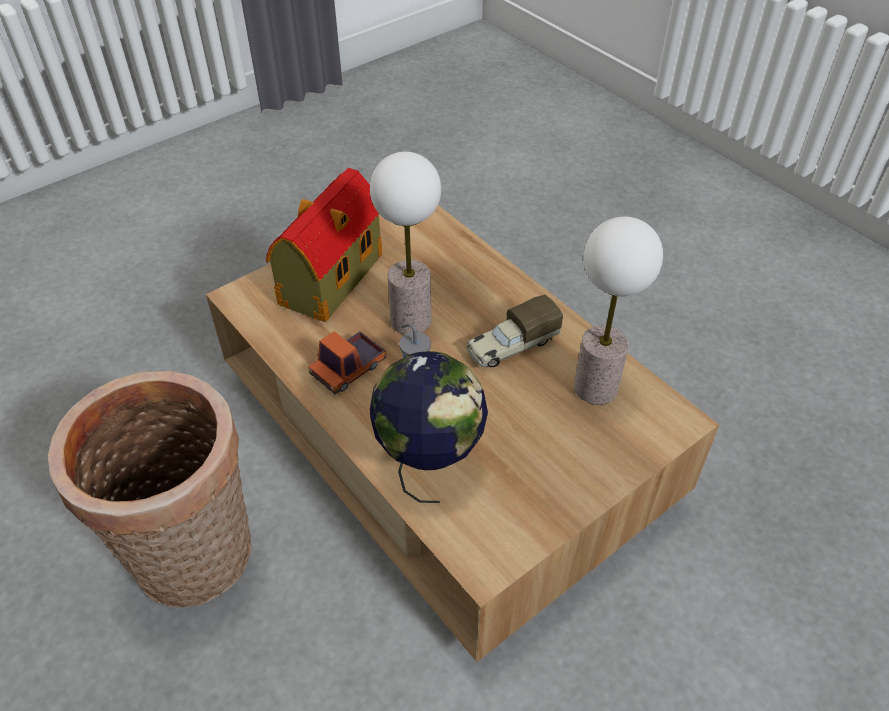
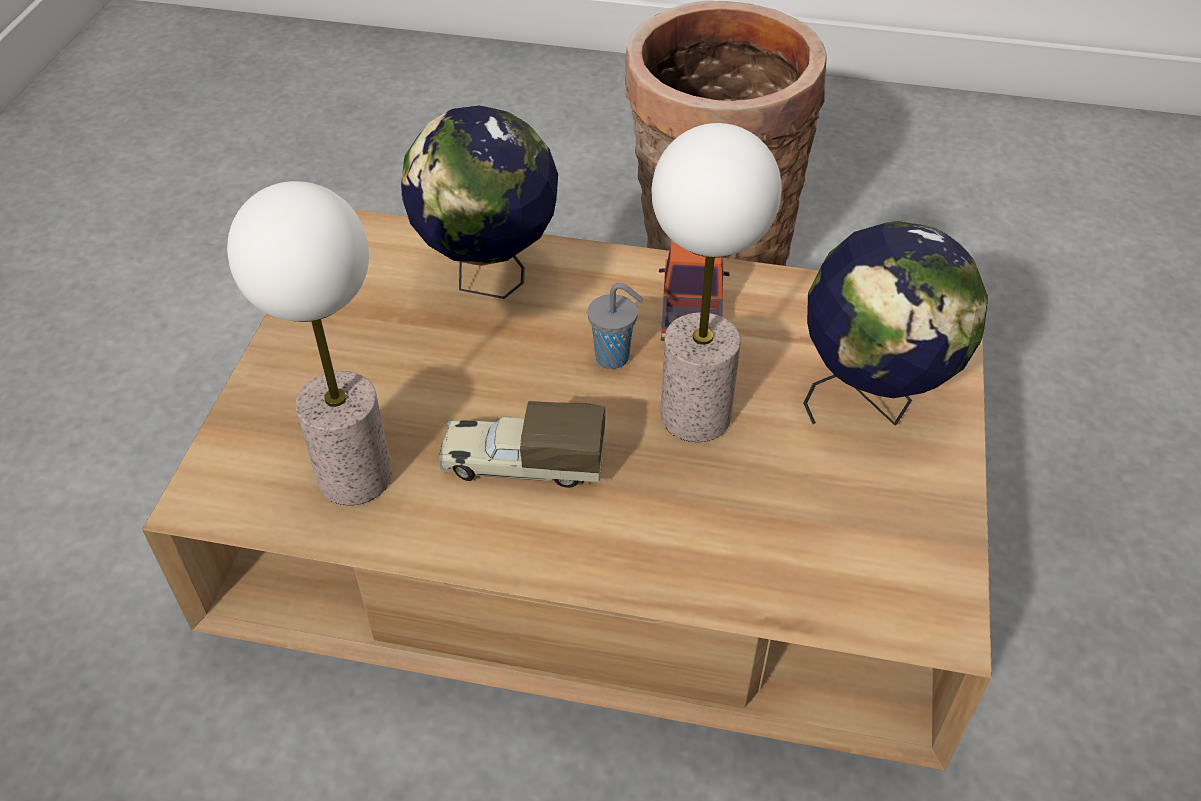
camera: 140 degrees right, 0 degrees up
(329, 281) = (872, 401): toy house -> globe
(511, 346) = (522, 464): toy truck -> toy truck turned 105 degrees counterclockwise

